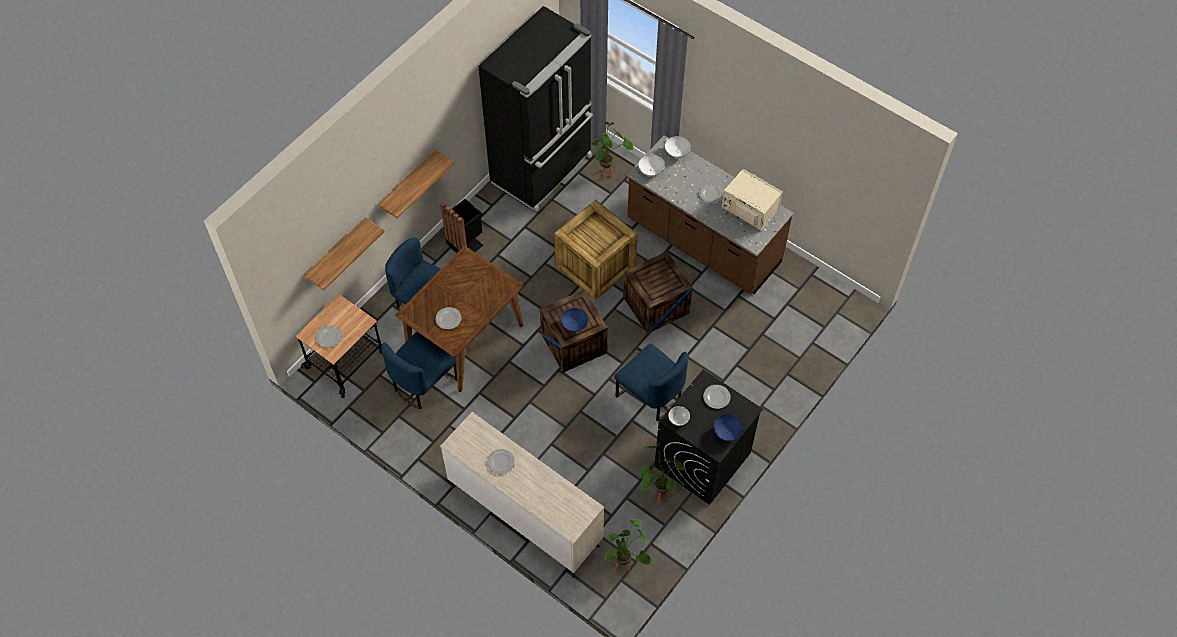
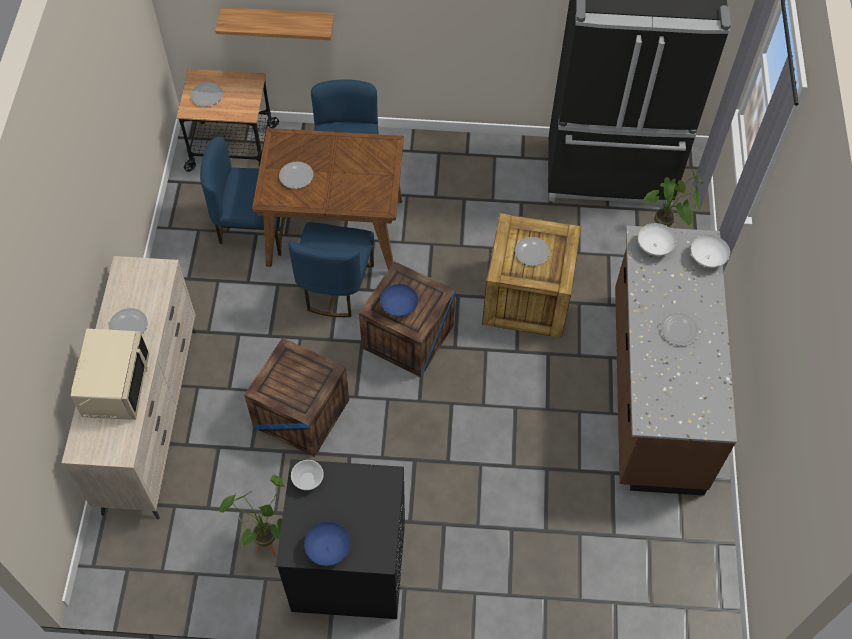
camera: 55 degrees right, 0 degrees up
(408, 183) = (415, 27): shelf -> none
(466, 243) = (455, 162): black trash can -> none
(626, 565) = (150, 564): potted plant -> none
(650, 396) = (396, 457): blue chair -> blue chair (335, 287)
(656, 305) = (525, 390): crate -> crate (301, 413)
(716, 397) = (373, 506): plate -> plate (532, 252)
(749, 209) = (695, 386): beige microwave -> beige microwave (115, 385)

